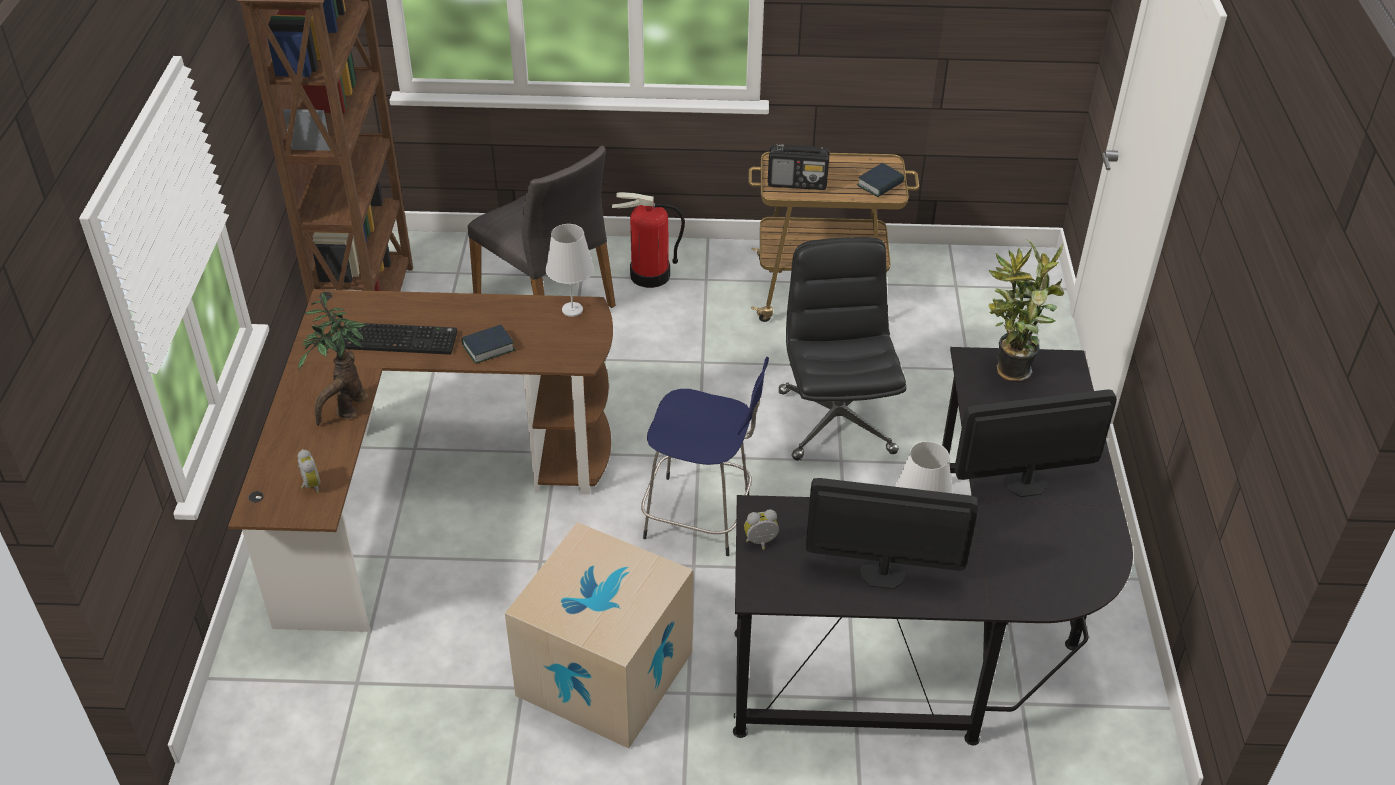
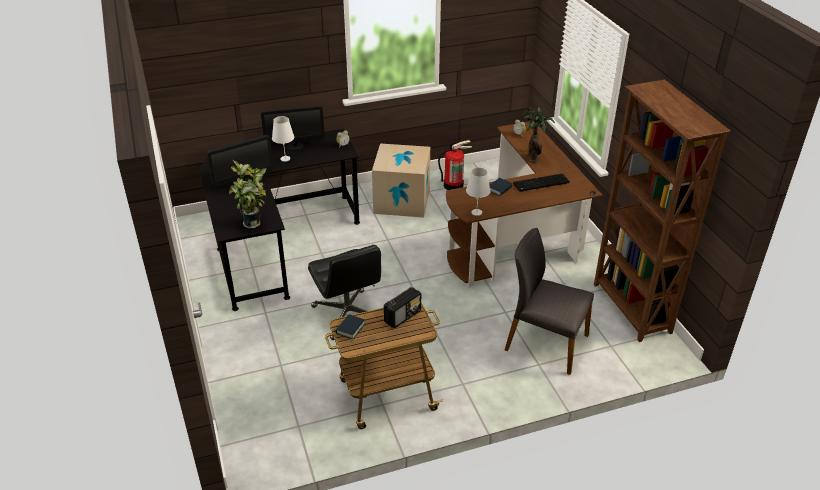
camera: 160 degrees right, 5 degrees down
(649, 275) = (498, 376): fire extinguisher -> fire extinguisher (453, 185)
(701, 517) = (394, 257): blue stool -> none
(798, 183) = (403, 316): radio -> radio turned 150 degrees clockwise

